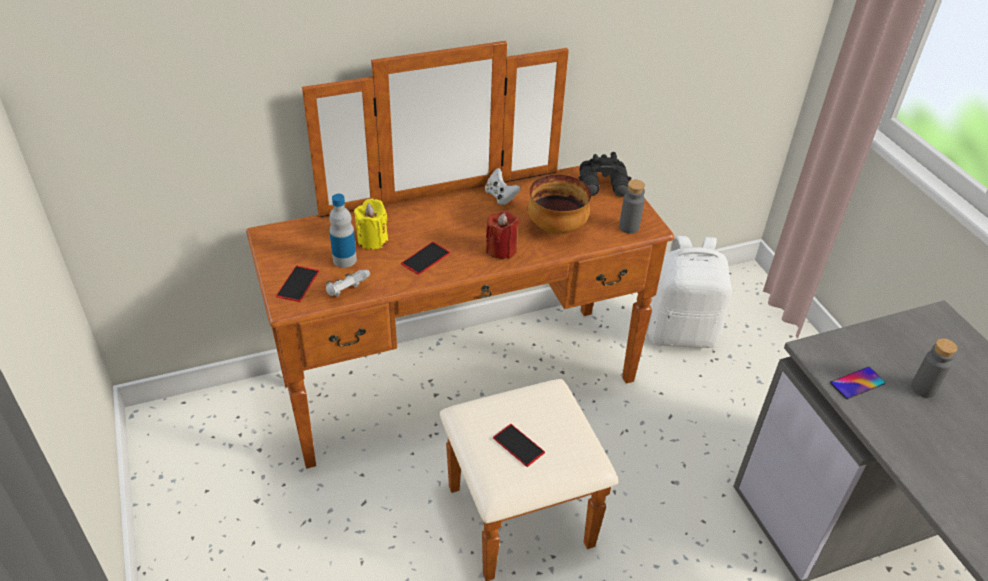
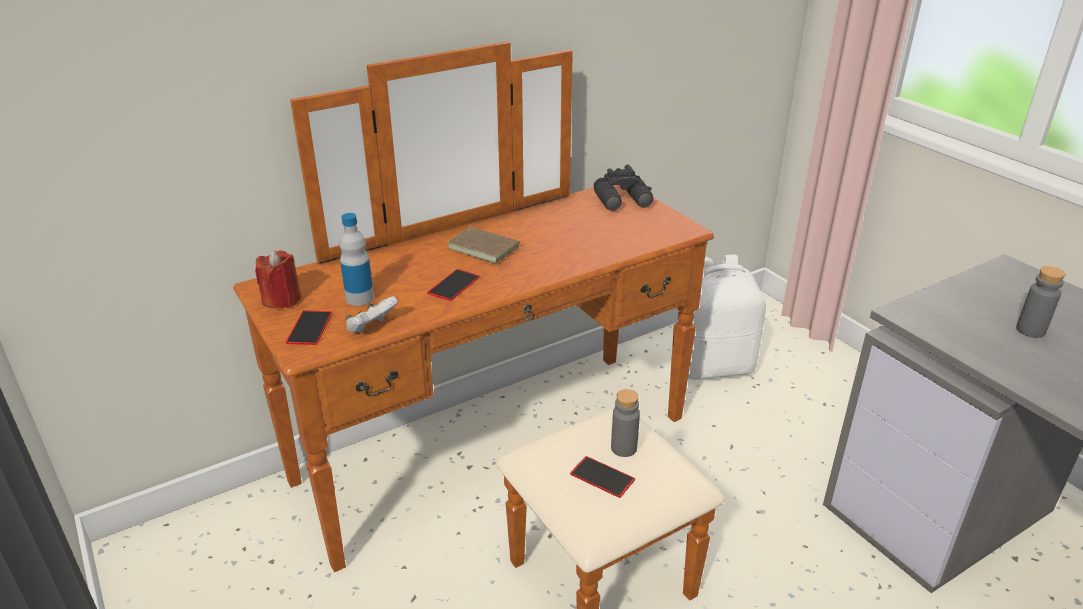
camera: 10 degrees left, 10 degrees down
(372, 240) = (387, 276): yellow candle -> none
(463, 221) = (485, 247): none -> brown book
(500, 197) = (518, 222): white game controller -> none
(501, 249) = (536, 267): red candle -> red candle (282, 299)
(555, 228) = (587, 241): bowl -> none
(629, 227) = (664, 231): grey bottle -> grey bottle (623, 448)
(857, 383) = (963, 335): phone -> none

